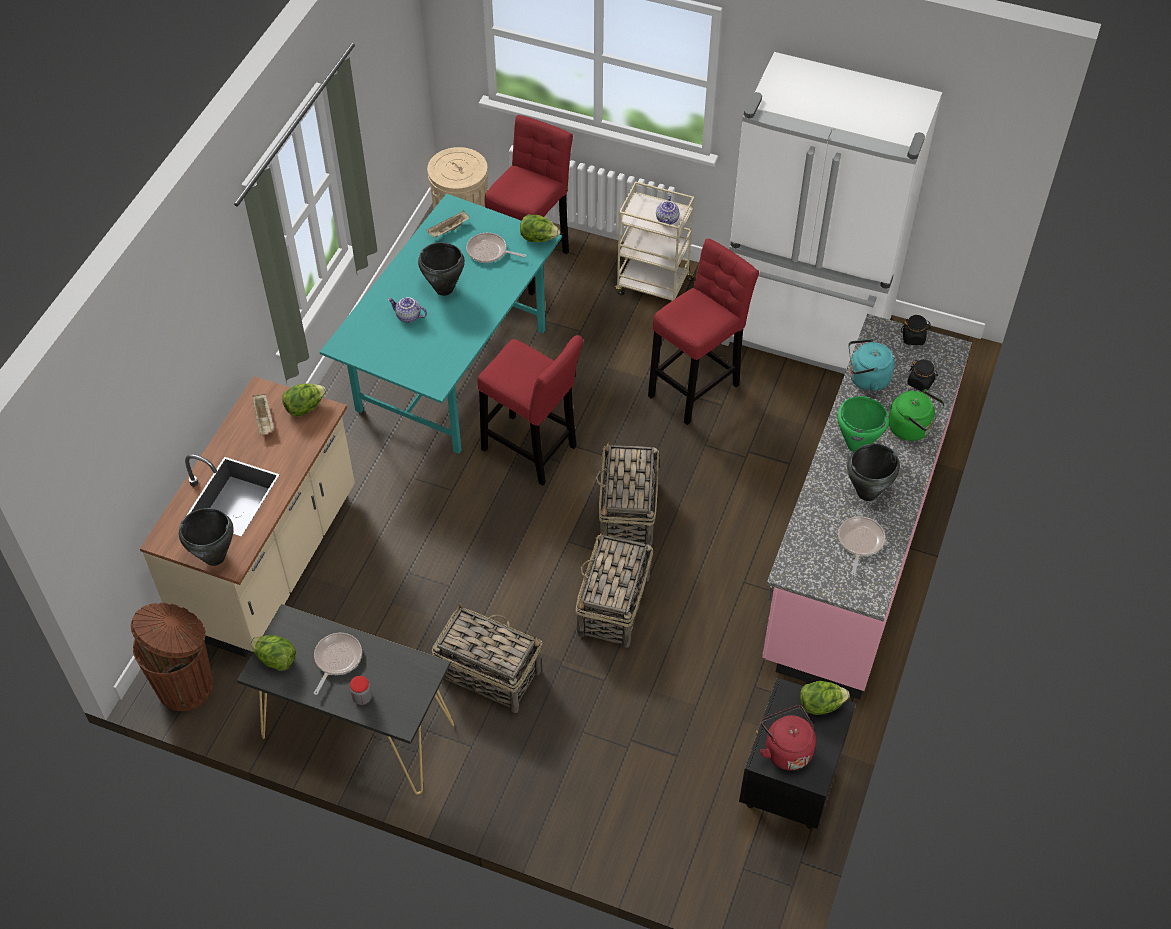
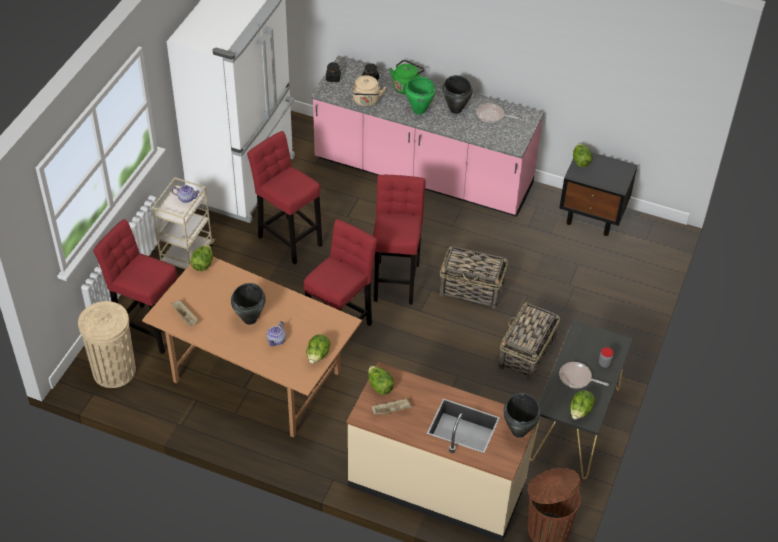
camera: 90 degrees left, 5 degrees down
(380, 358) = (318, 356): none -> lettuce
(452, 371) = (258, 376): turquoise dining table -> brown dining table
(489, 252) = (213, 293): frying pan -> none
(627, 512) = (396, 279): basket -> red stool
(786, 749) = (610, 178): red kettle -> none
(866, 379) = (366, 101): turquoise kettle -> beige kettle

